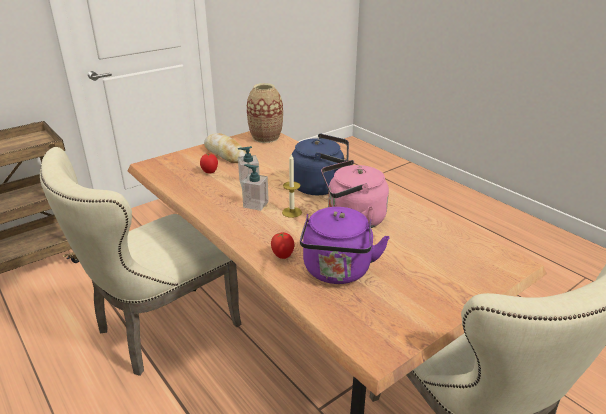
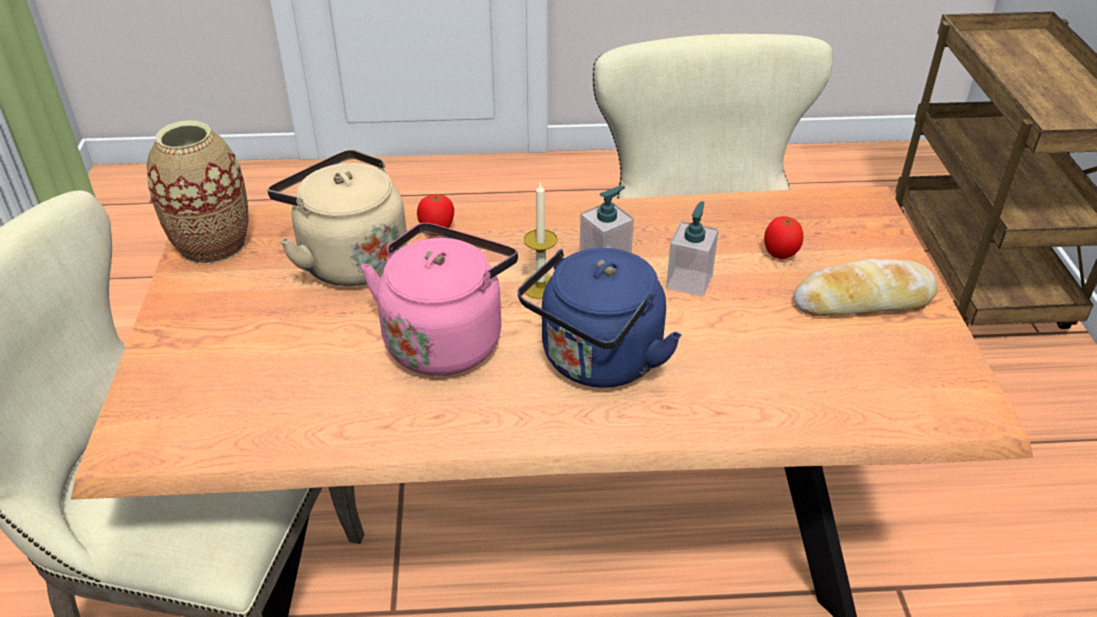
camera: 125 degrees right, 10 degrees up
(265, 137) = (933, 396): vase -> vase (213, 244)
(337, 272) = (349, 259): purple kettle -> beige kettle

